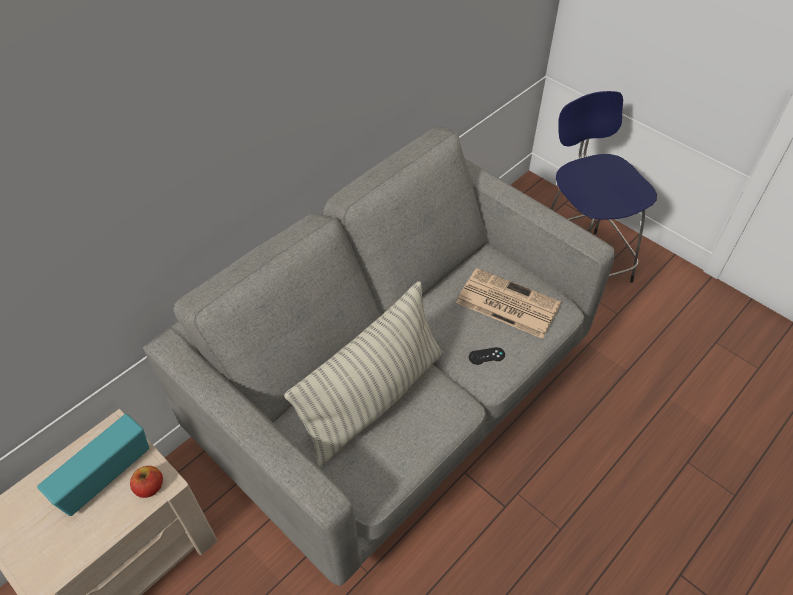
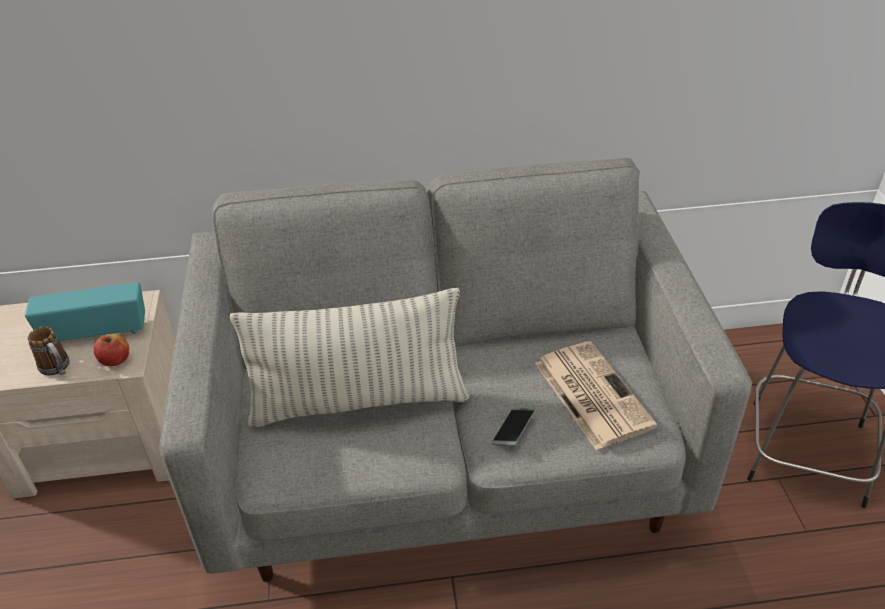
camera: 40 degrees right, 10 degrees down
(106, 527) = (57, 369): none -> mug
(486, 356) = (513, 430): black game controller -> phone

